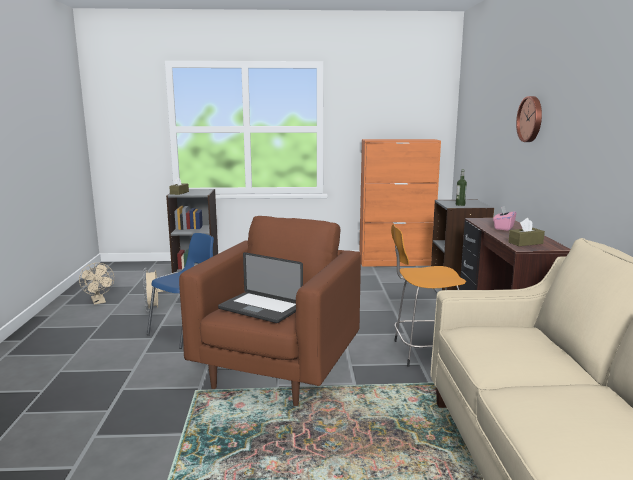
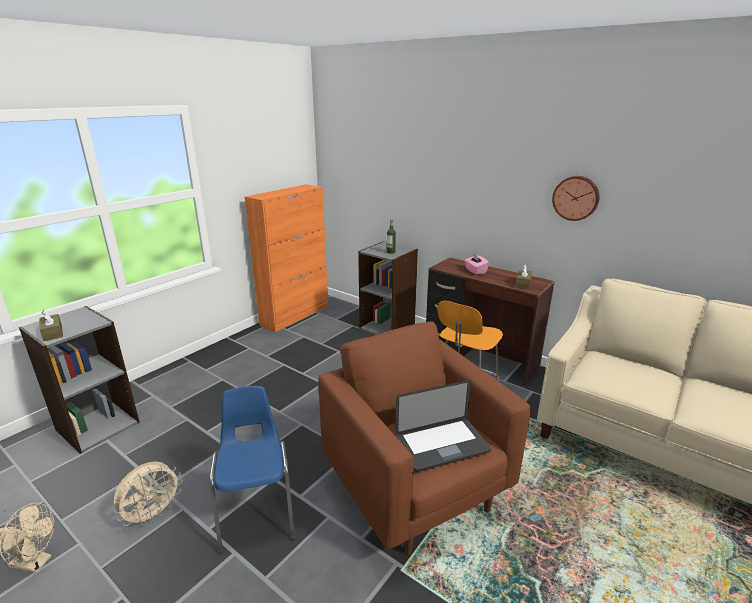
camera: 50 degrees left, 10 degrees up
(154, 309) = (153, 514): beige fan -> beige fan turned 75 degrees counterclockwise
(531, 119) = (470, 174): wall clock -> wall clock (576, 198)

